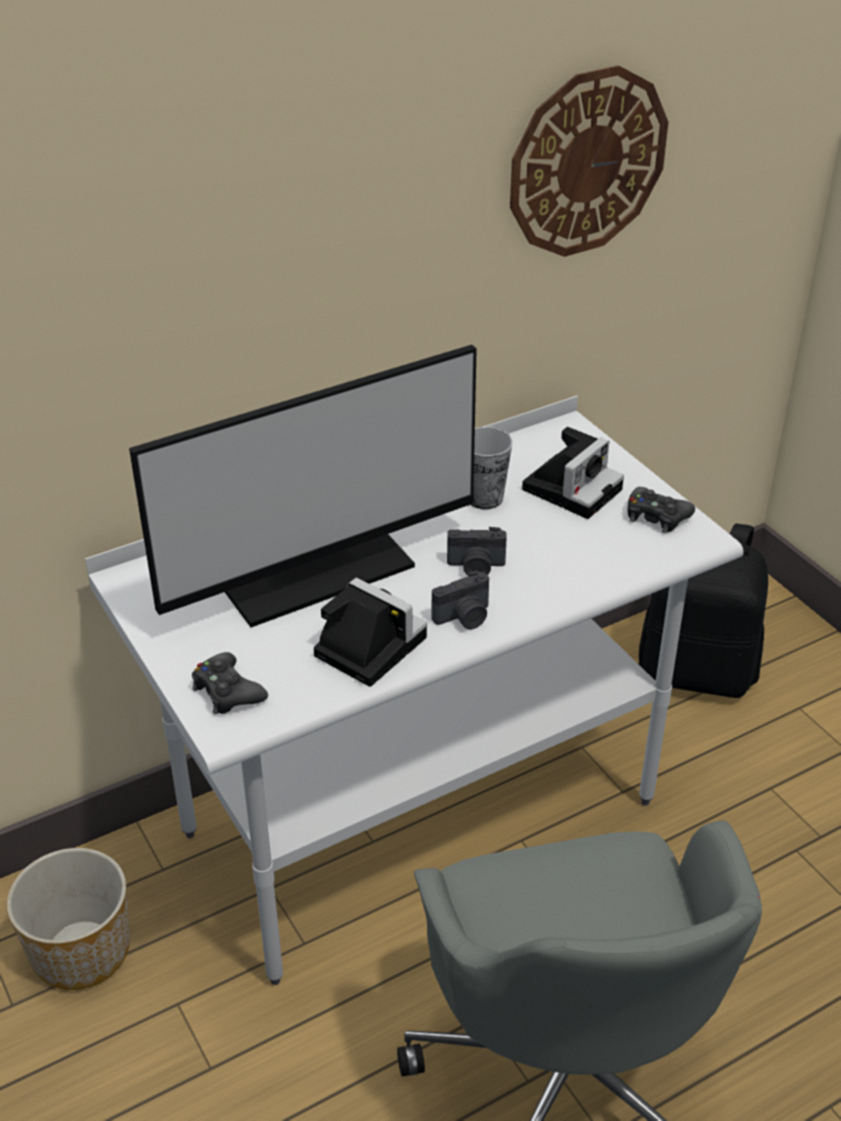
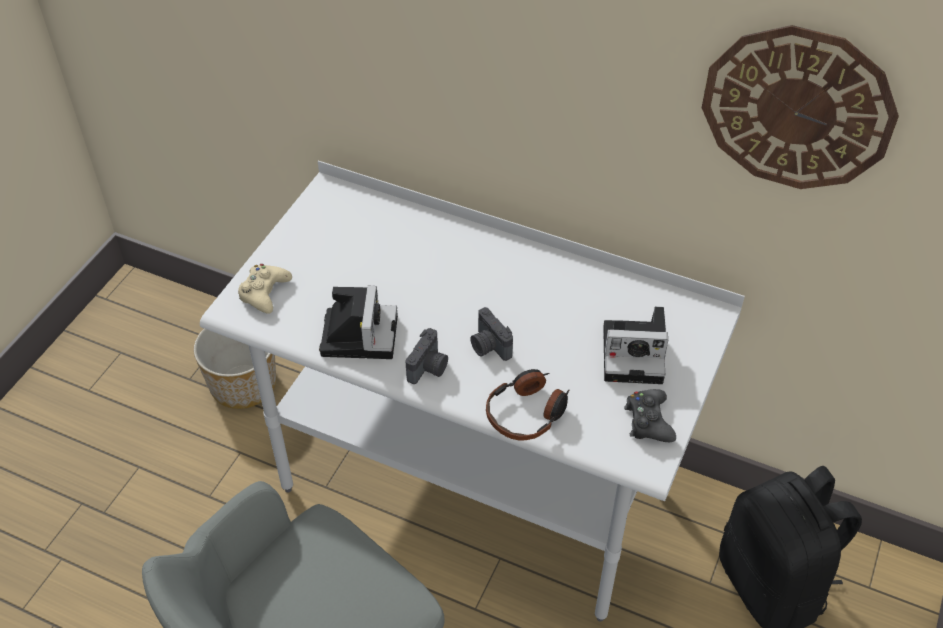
camera: 55 degrees right, 10 degrees up
(227, 692) = (264, 293): black game controller -> beige game controller
(312, 569) = (411, 266): monitor -> none
(464, 617) = (429, 368): camera -> camera turned 90 degrees counterclockwise
(484, 498) = (572, 310): cup -> none
(581, 580) = (527, 412): none -> headphones

